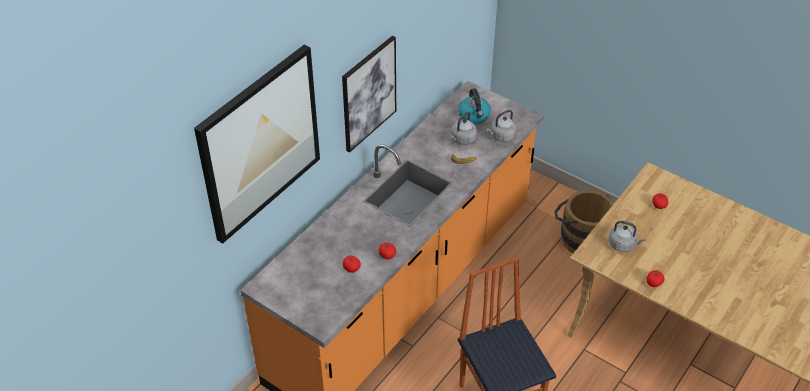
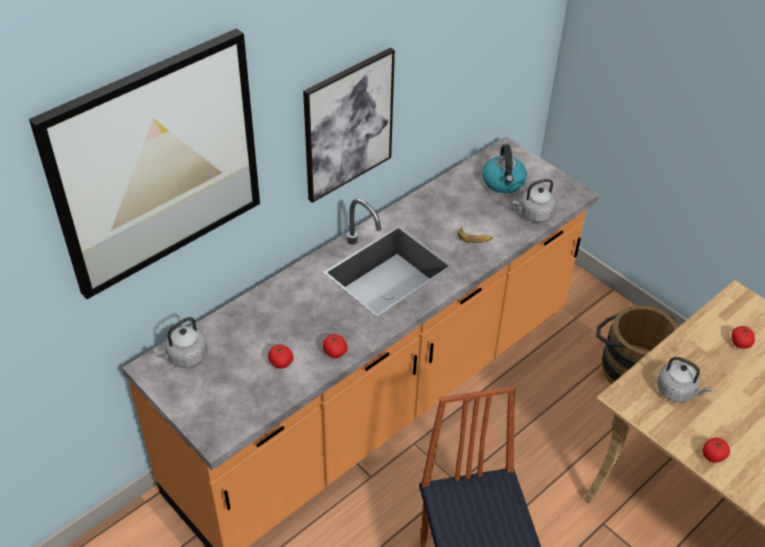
camera: 10 degrees right, 0 degrees up
(462, 139) = (480, 211): grey kettle -> grey kettle (185, 357)

